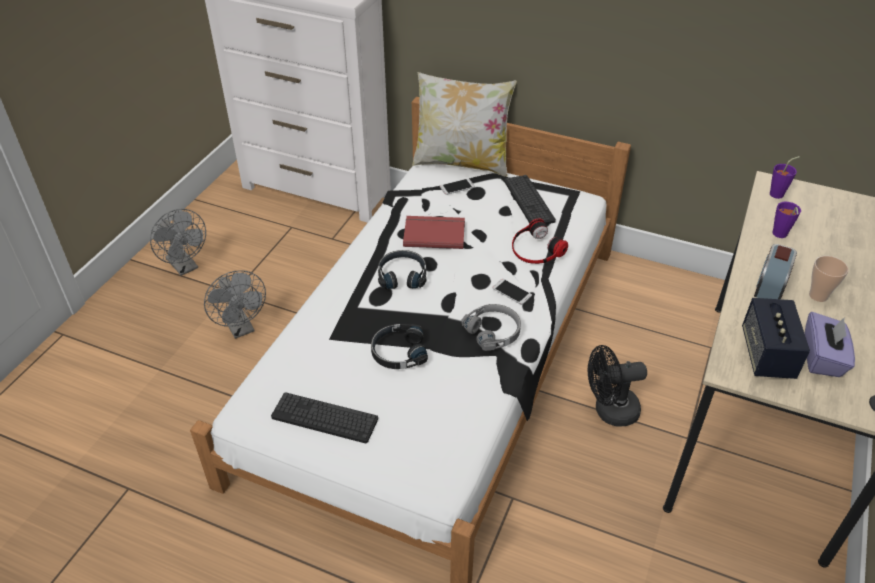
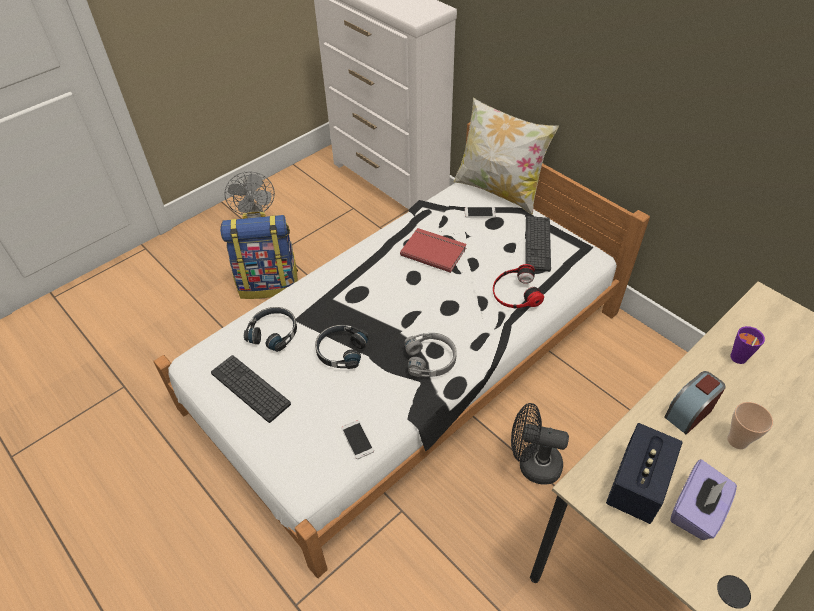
camera: 25 degrees right, 5 degrees up
(241, 328) = (269, 283): grey fan -> backpack
(402, 275) = (385, 281): black headphones -> black headphones (274, 332)
(512, 292) = (469, 327): phone -> phone (357, 439)
(779, 193) = (766, 313): purple cup -> none

